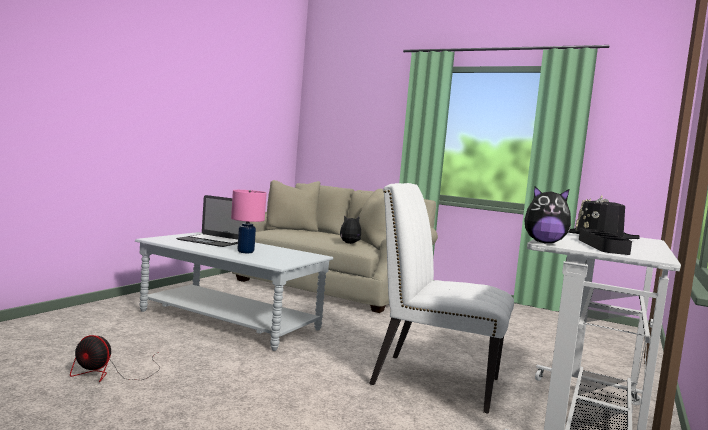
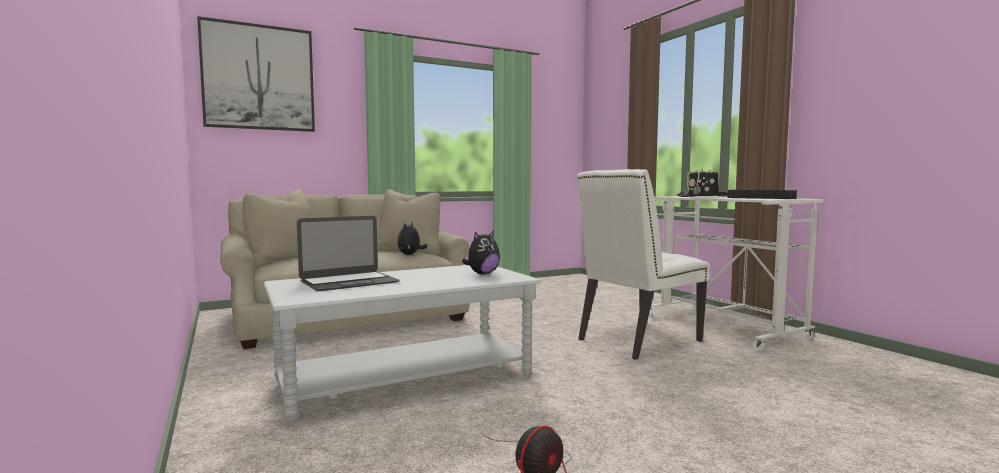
camera: 55 degrees left, 0 degrees up
(245, 252) = (438, 279): pink table lamp -> none
(340, 98) = (259, 77): none -> picture
(544, 243) = (763, 199): plush toy -> plush toy (482, 274)

